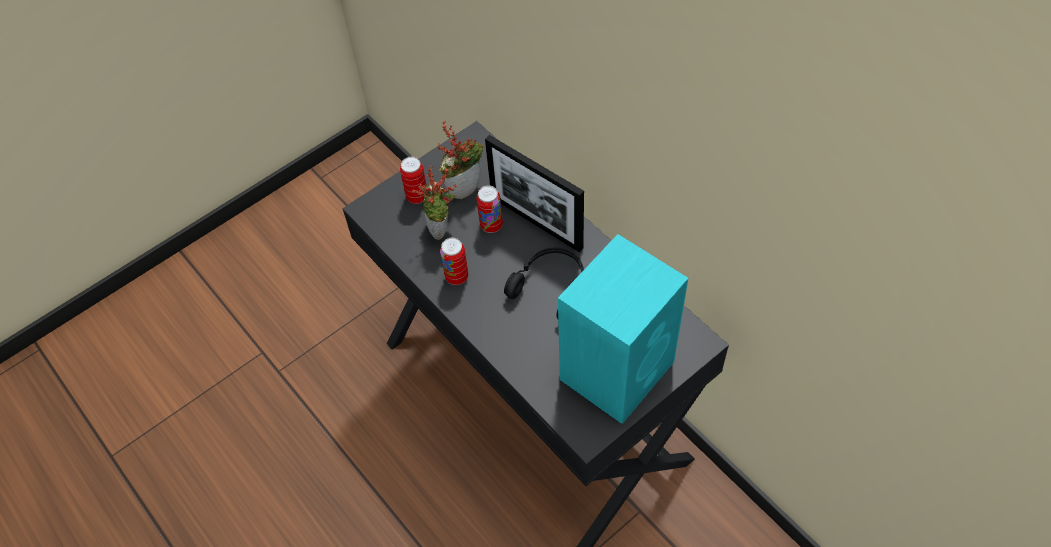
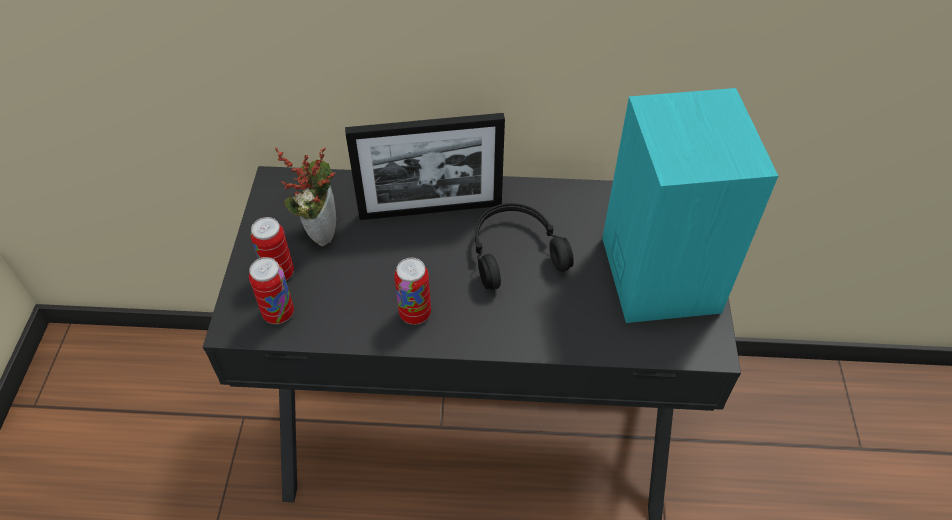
camera: 50 degrees left, 5 degrees down
(442, 229) = (344, 283): potted plant -> none
(491, 225) = (390, 243): can -> can (278, 313)

